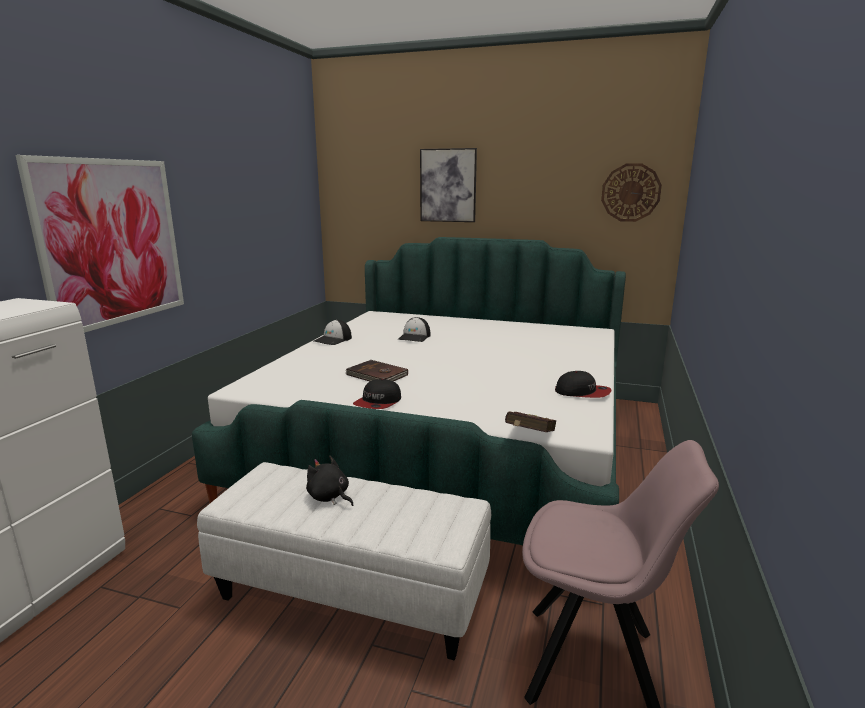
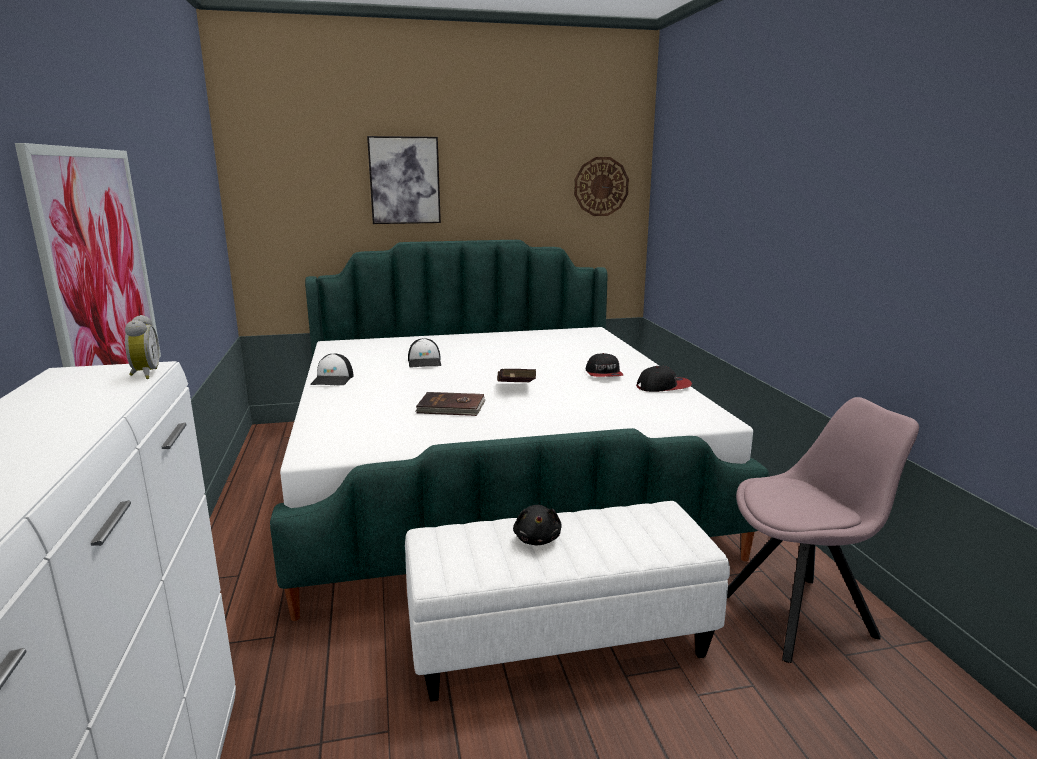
camera: 30 degrees left, 0 degrees up
(35, 308) = (144, 374): none -> alarm clock
(329, 497) = (537, 539): black plush toy -> black plush toy turned 105 degrees counterclockwise
(378, 403) = (500, 433): cap -> cap (604, 374)
(529, 438) = (681, 433): red book -> red book (515, 389)

